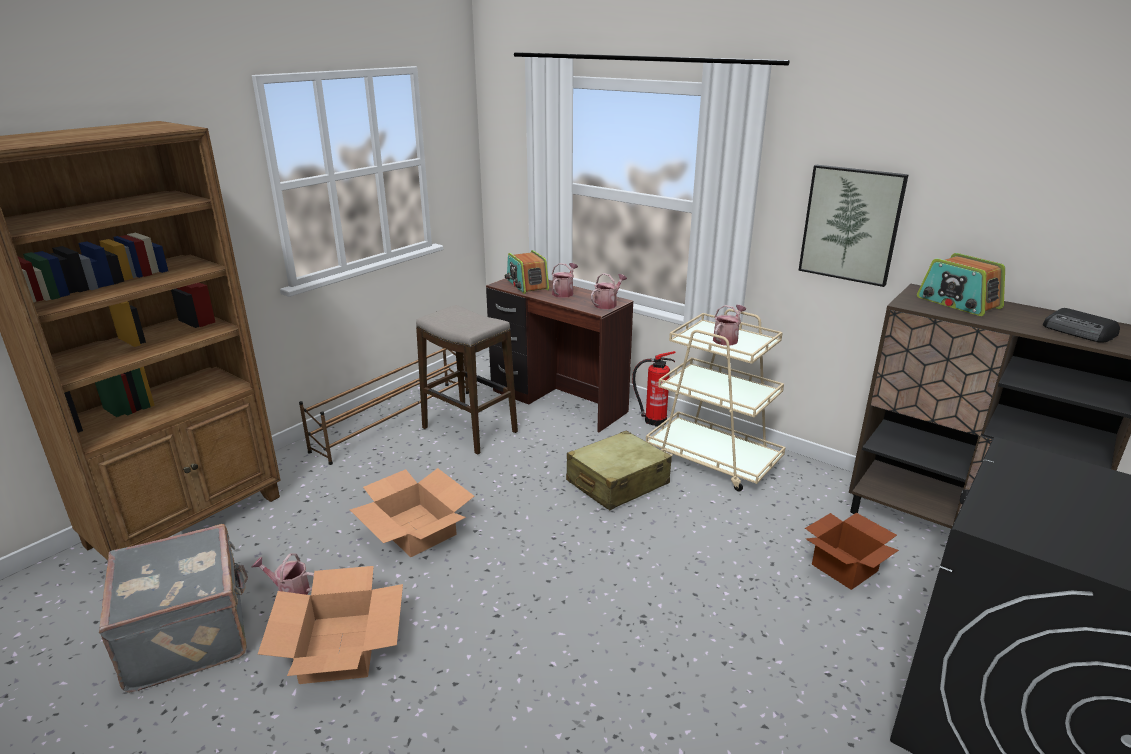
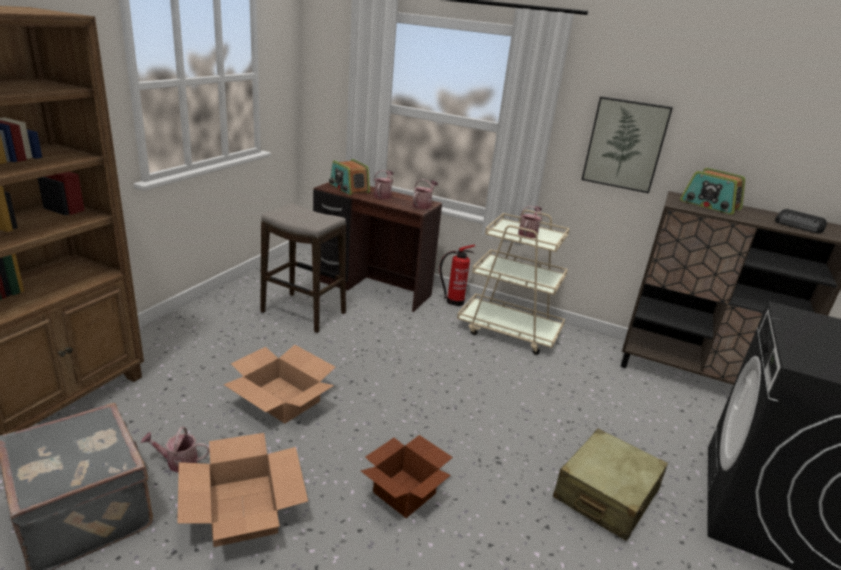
camera: 15 degrees left, 0 degrees up
(395, 420) = (233, 306): brown shoe rack -> none
(617, 483) = (441, 352): beige suitcase -> beige suitcase (605, 495)
(846, 567) = (632, 408): cardboard box -> cardboard box (406, 492)

